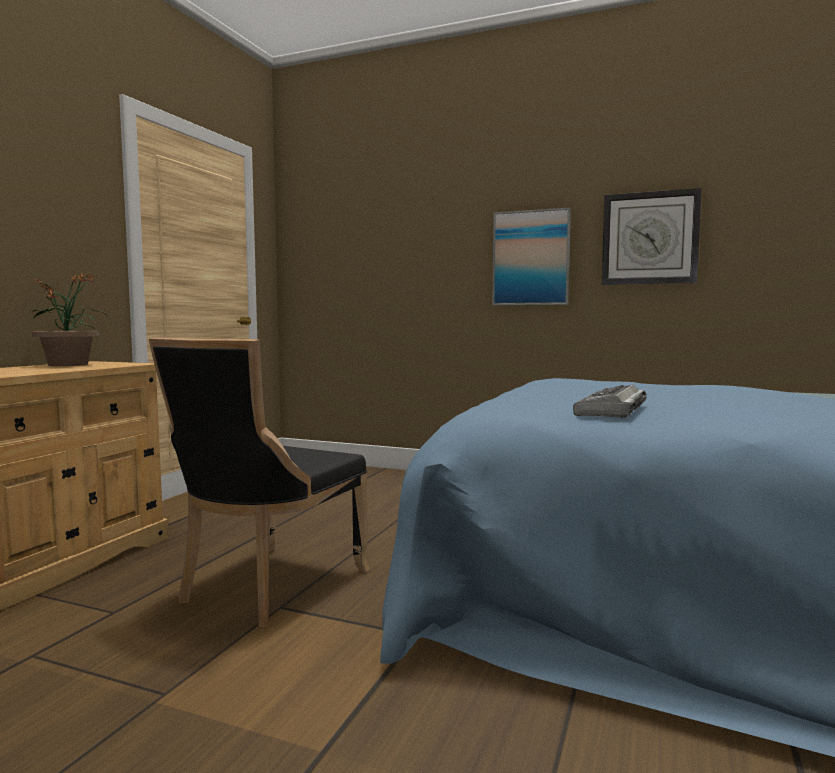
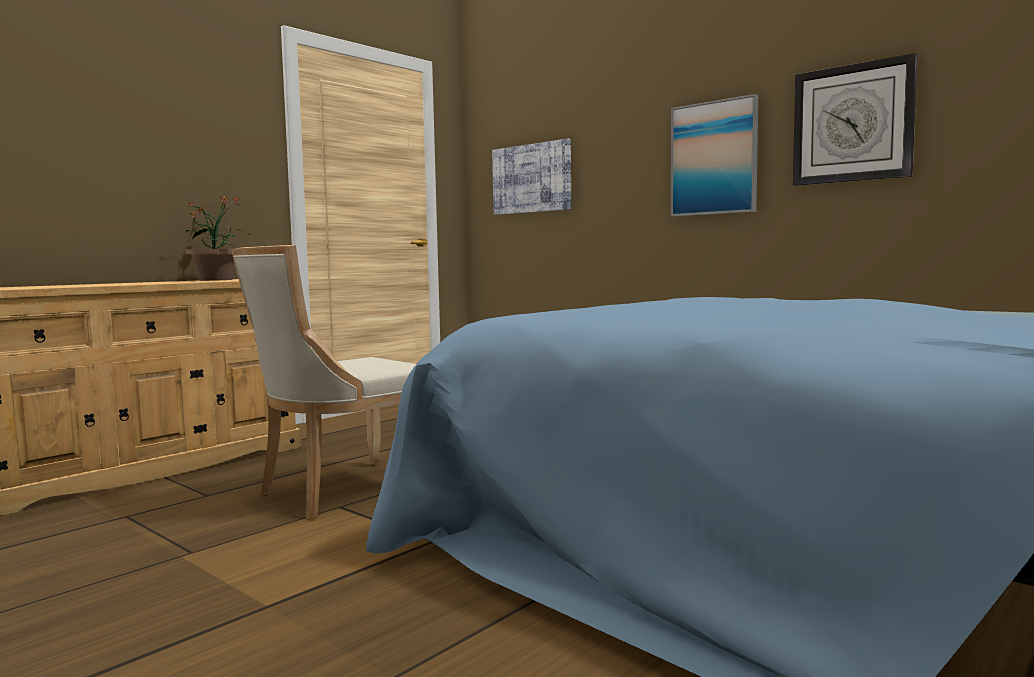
camera: 20 degrees right, 0 degrees up
(267, 587) = (344, 491): black chair -> beige chair
(351, 264) = (532, 178): none -> picture
(611, 411) = (632, 316): keyboard -> none

